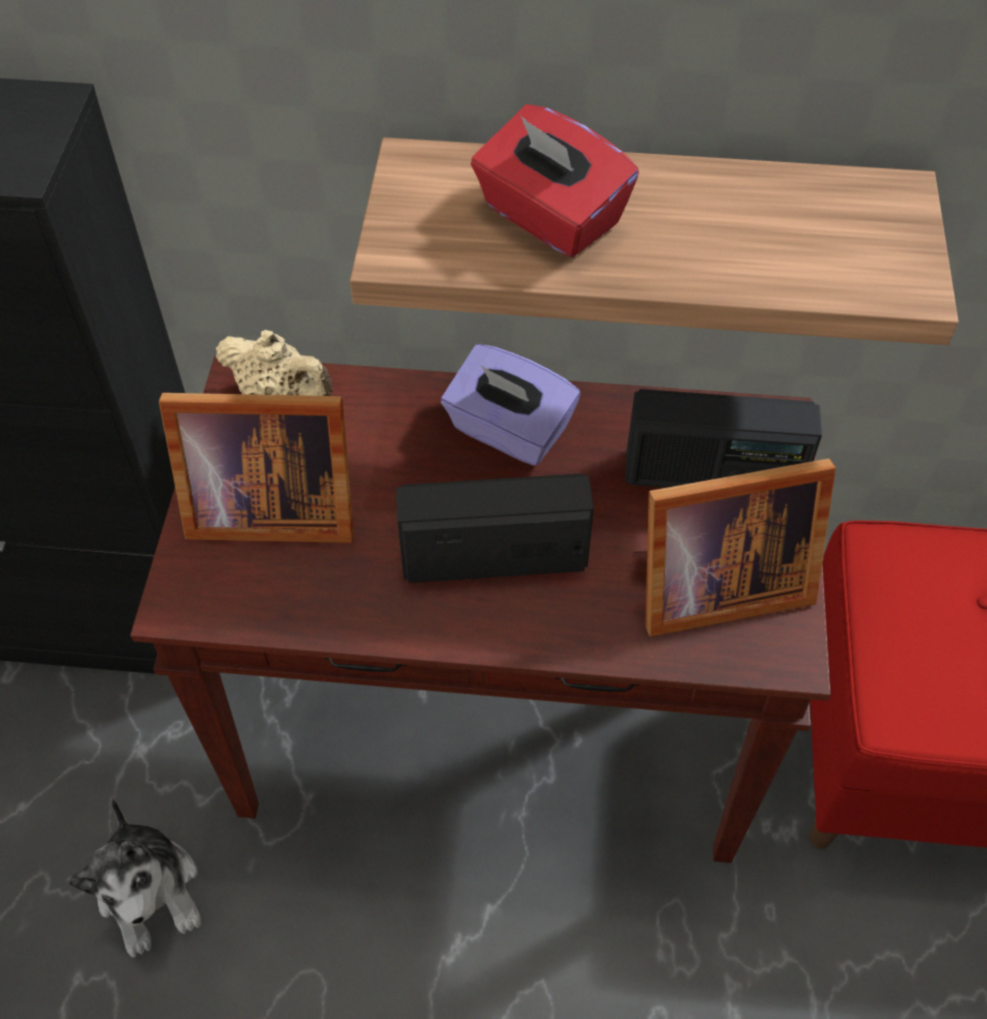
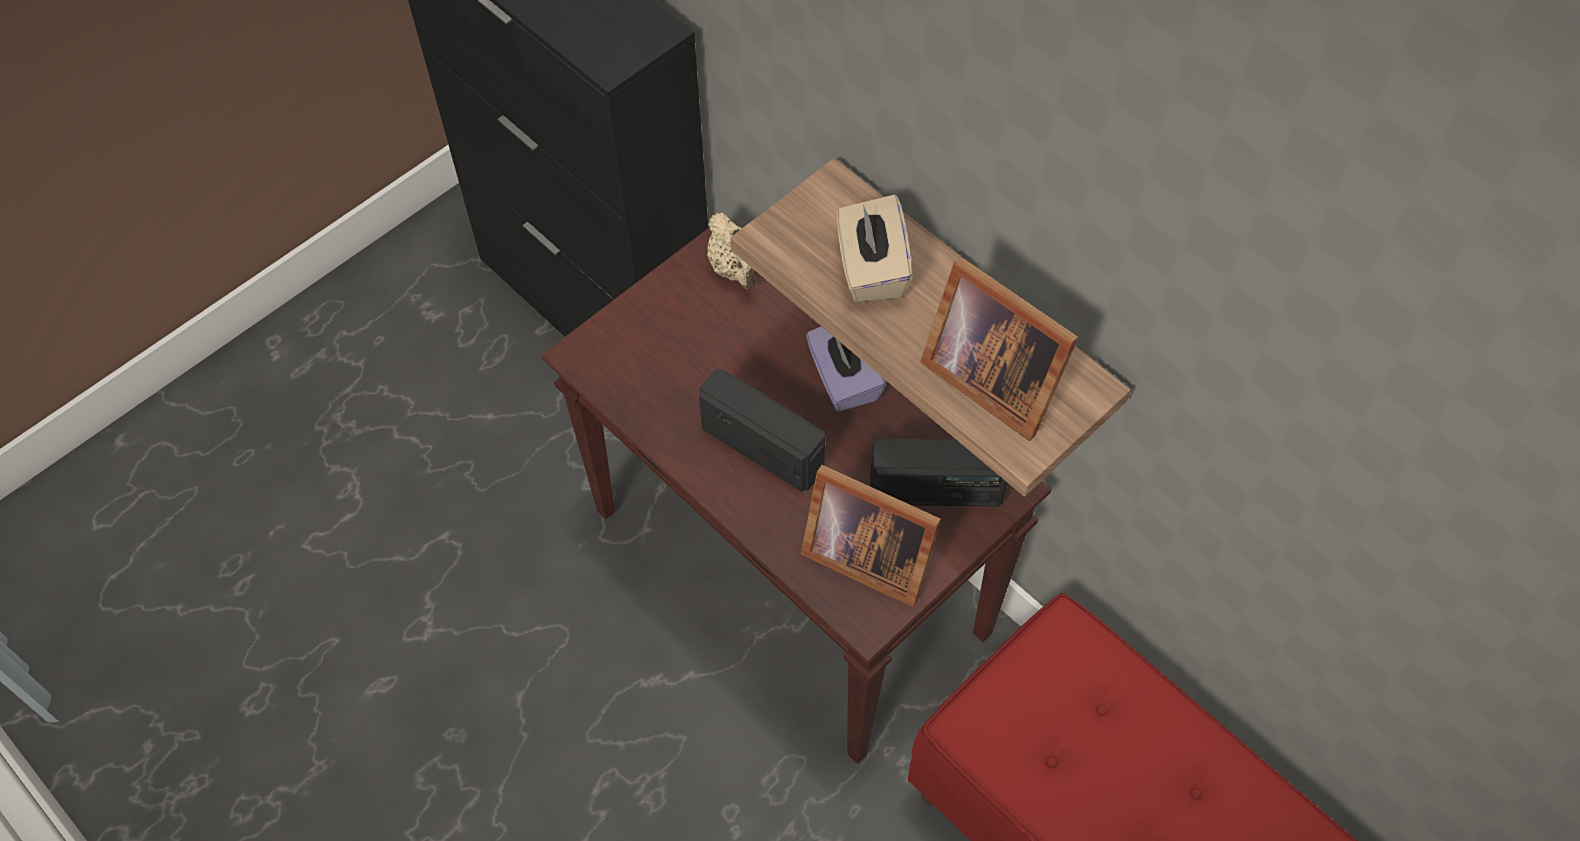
camera: 40 degrees right, 5 degrees up
(150, 891) = (518, 517): plush toy -> none
(267, 508) = (668, 332): picture frame -> picture frame (990, 376)
(550, 217) = (871, 269): red tissue box -> beige tissue box
(713, 475) = (936, 491): radio -> radio turned 45 degrees counterclockwise

